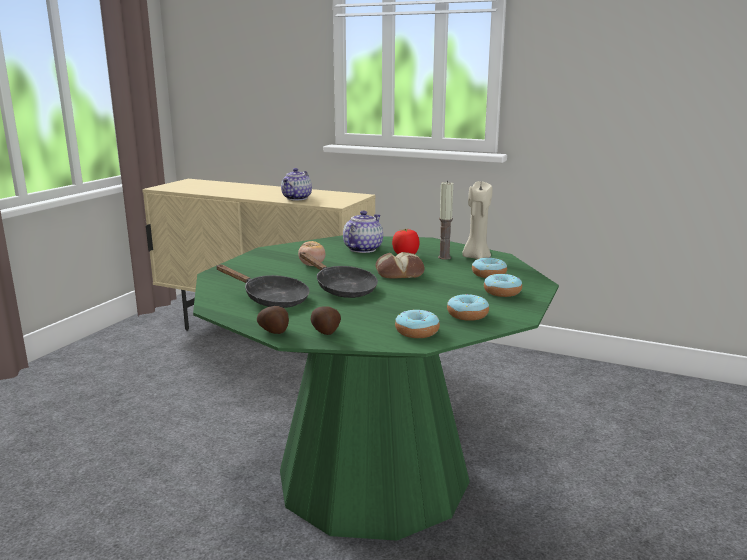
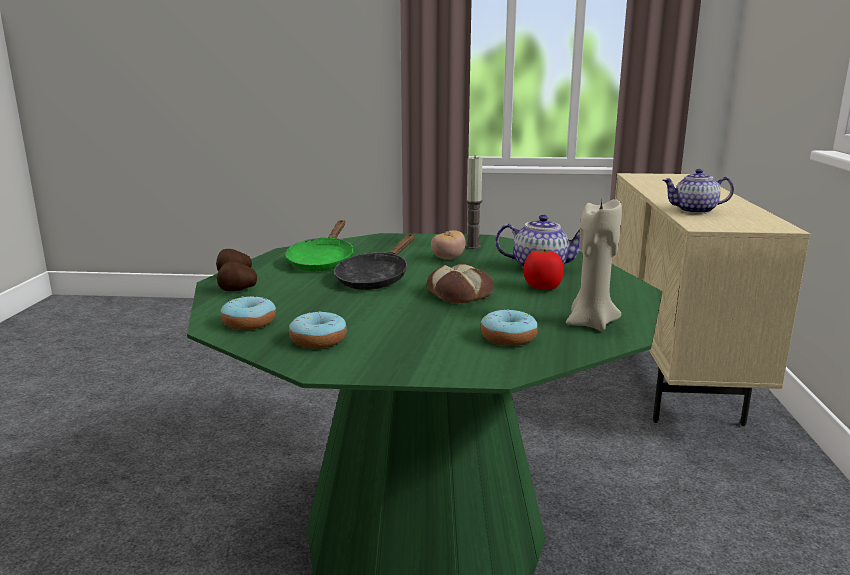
camera: 70 degrees right, 0 degrees up
(271, 299) = (322, 262): black frying pan -> green frying pan
(444, 257) = (562, 307): candle -> candle (473, 246)
(502, 292) = (429, 352): donut -> none

